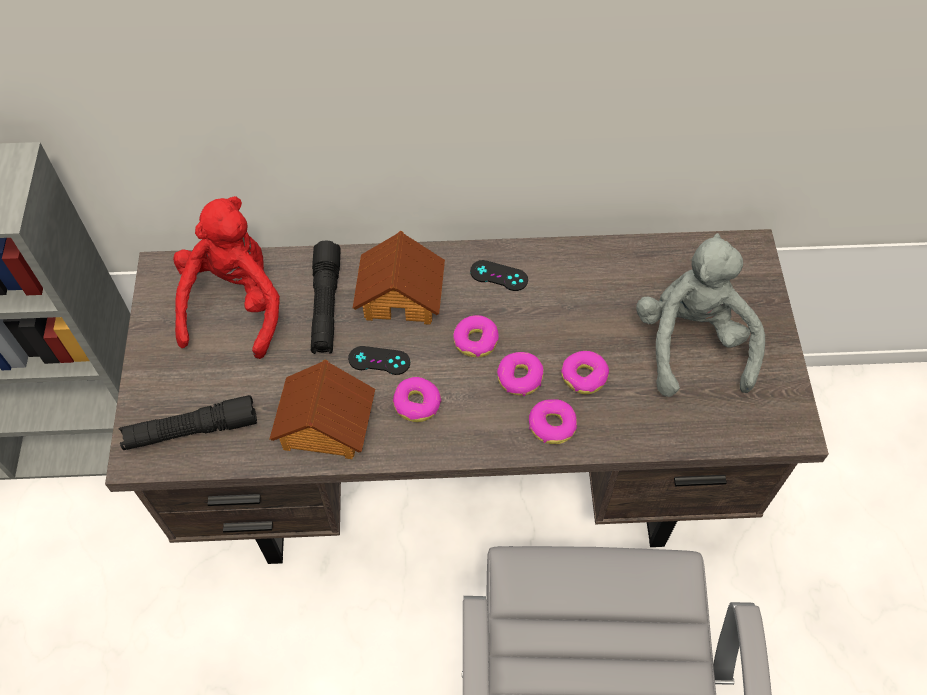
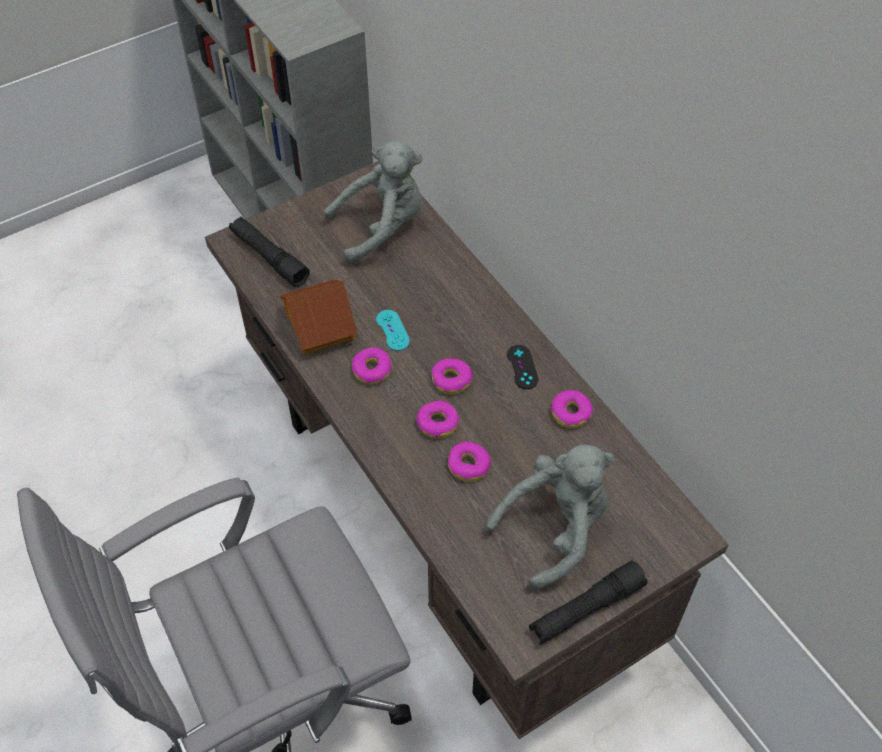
camera: 60 degrees right, 5 degrees down
(235, 304) = (382, 227): red plush toy -> grey plush toy
(326, 305) = (418, 276): black flashlight -> black flashlight (586, 609)
(379, 360) = (392, 330): black game controller -> turquoise game controller
(401, 295) = (459, 315): toy house -> none
(552, 425) = (409, 463): donut -> donut (571, 413)

